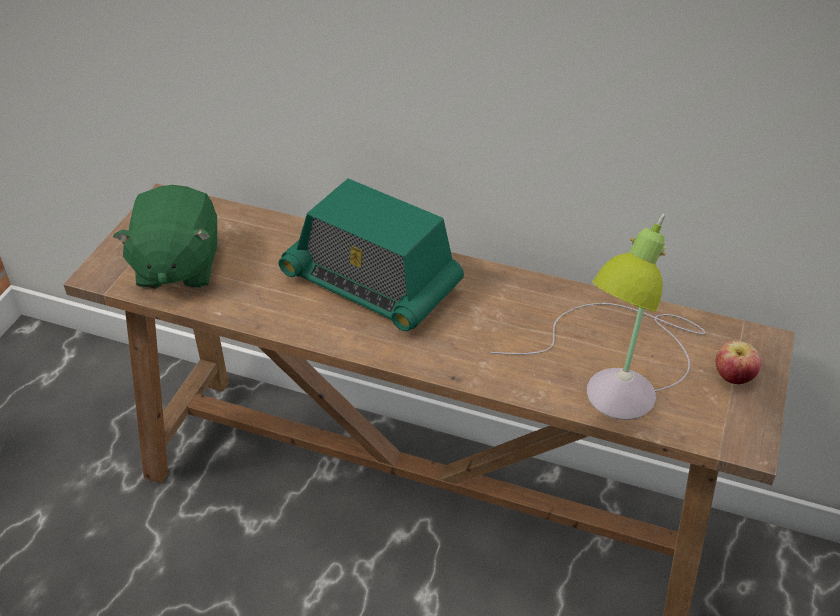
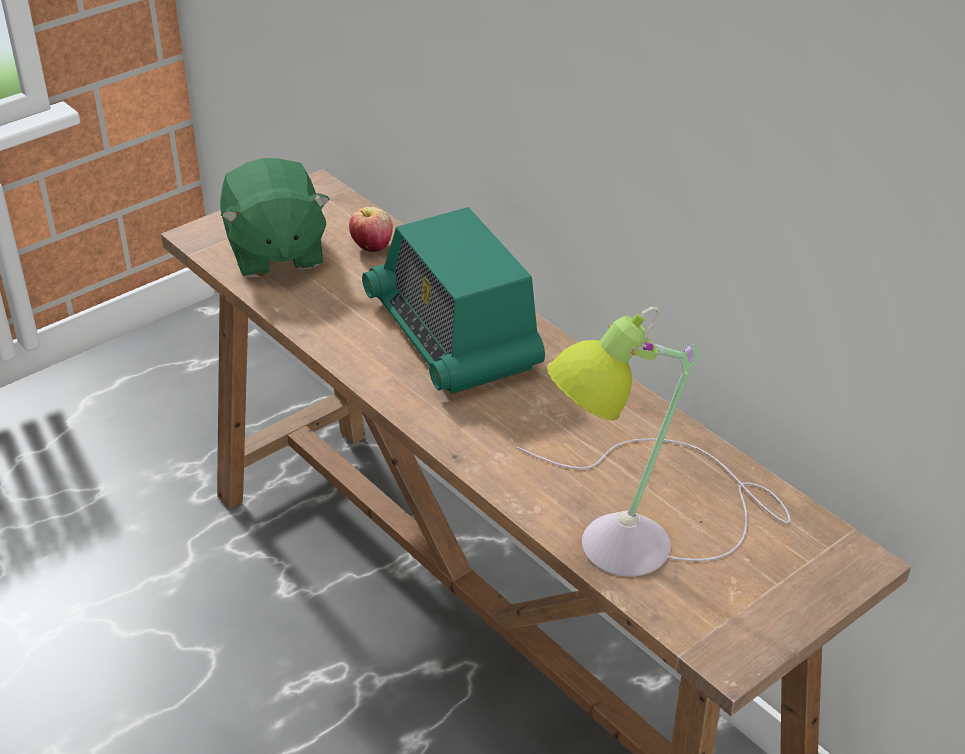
camera: 30 degrees right, 5 degrees down
(177, 266) = (275, 253): green plush toy -> green plush toy turned 45 degrees counterclockwise
(733, 377) = (779, 581): apple -> apple (372, 247)

